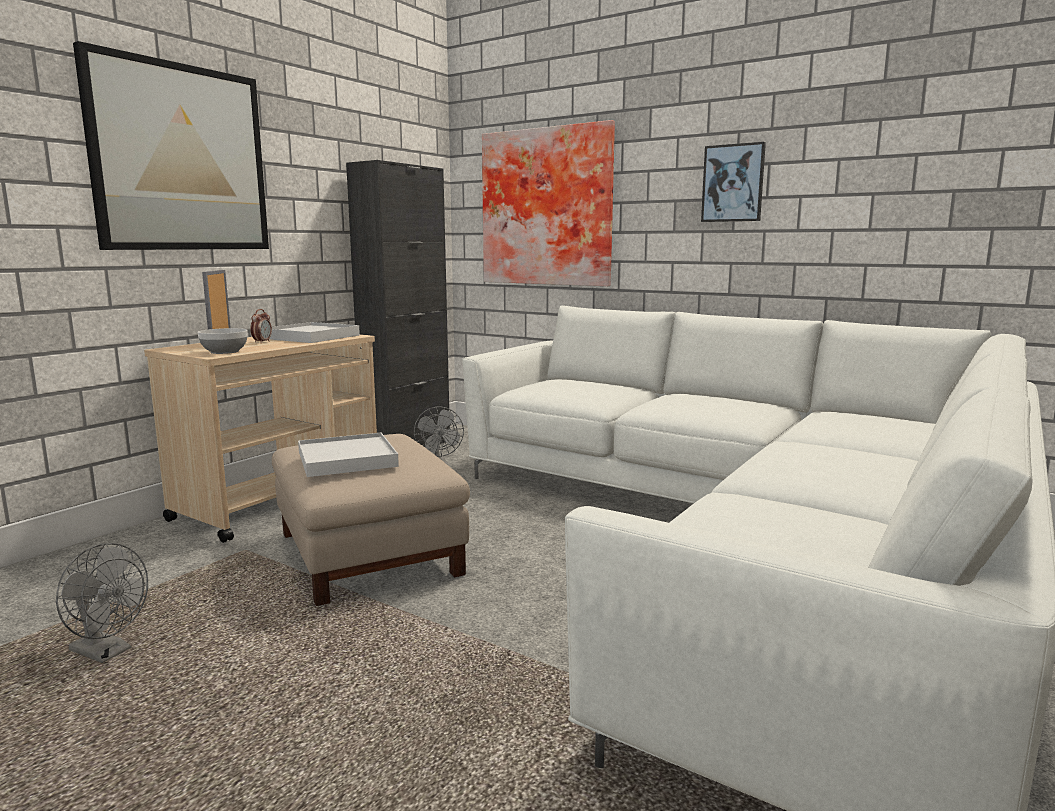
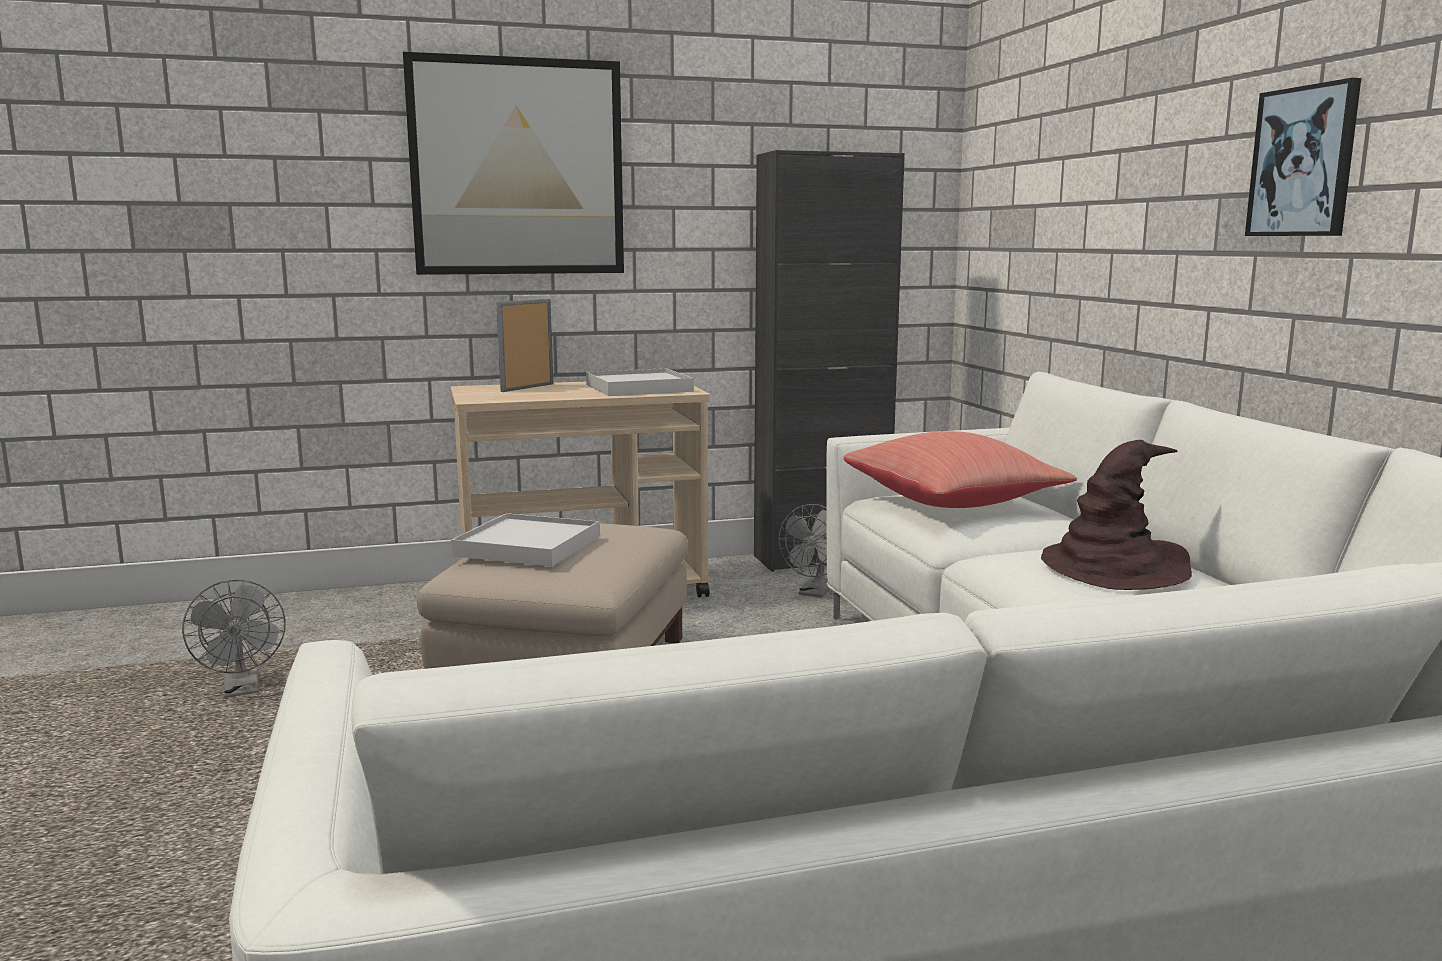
camera: 40 degrees right, 0 degrees up
(225, 351) = (498, 397): bowl -> none
(262, 342) = (569, 389): alarm clock -> none
(548, 207) = (1058, 208): picture -> none
(562, 387) = (954, 503): none -> red pillow
(706, 401) = (1115, 568): none -> brown hat

